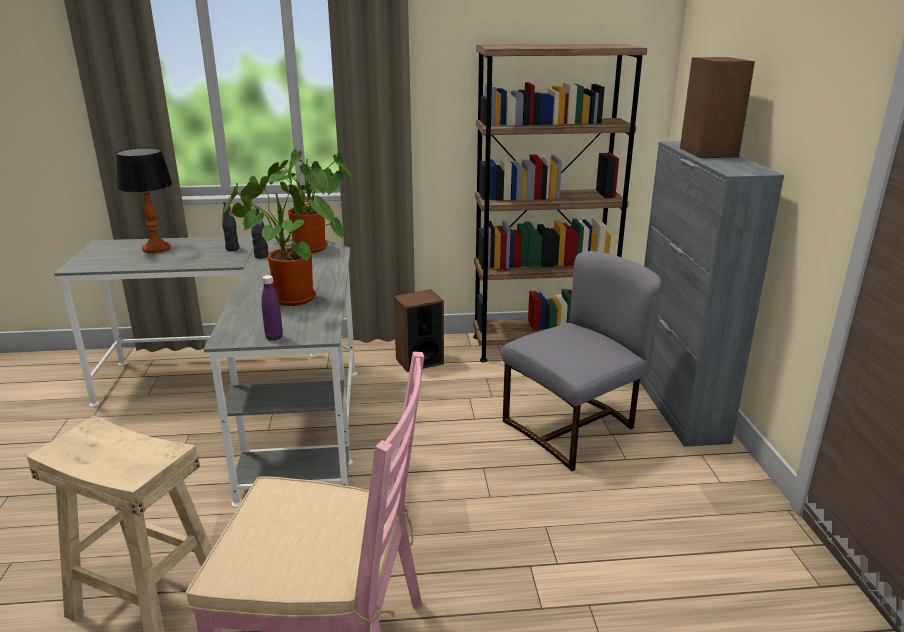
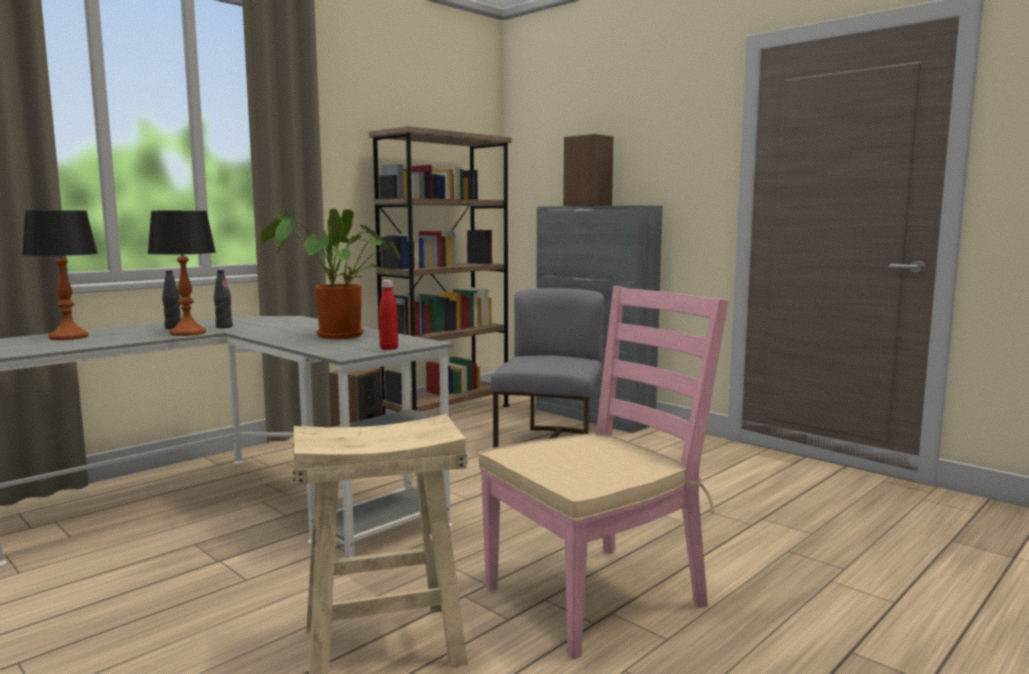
camera: 40 degrees left, 15 degrees down
(221, 262) = (187, 333): none -> table lamp
(274, 337) = (389, 348): purple bottle -> red bottle
(313, 249) = (268, 319): potted plant -> none

